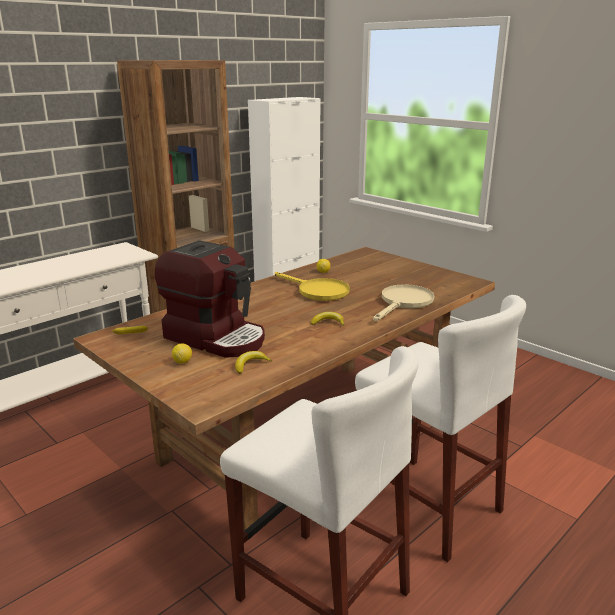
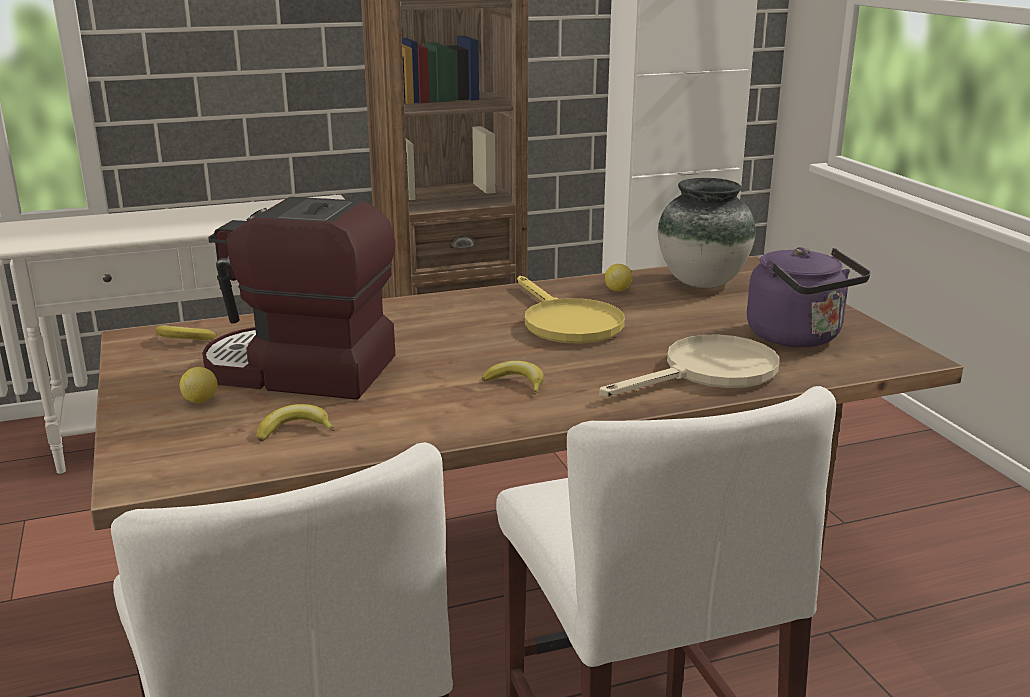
camera: 25 degrees right, 0 degrees up
(216, 337) = (300, 371): coffee machine -> coffee machine turned 135 degrees clockwise
(356, 262) = (702, 282): none -> vase
(423, 281) = (798, 338): none -> purple kettle

